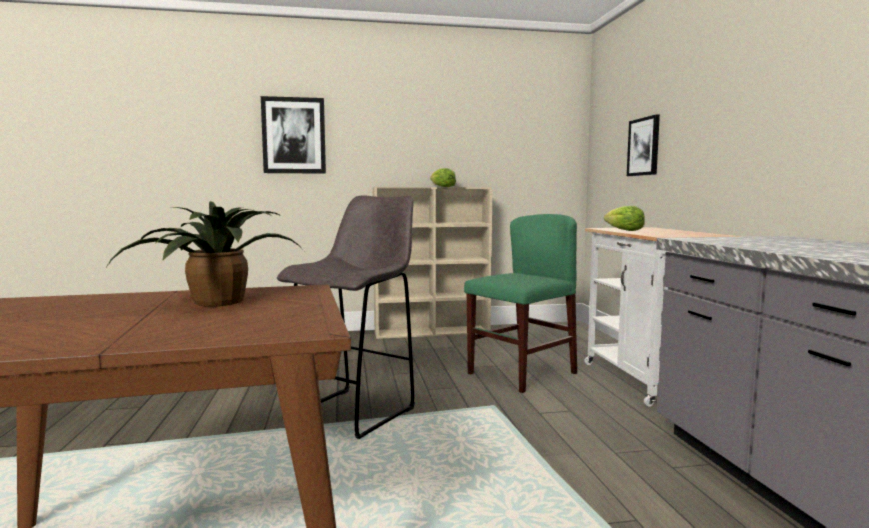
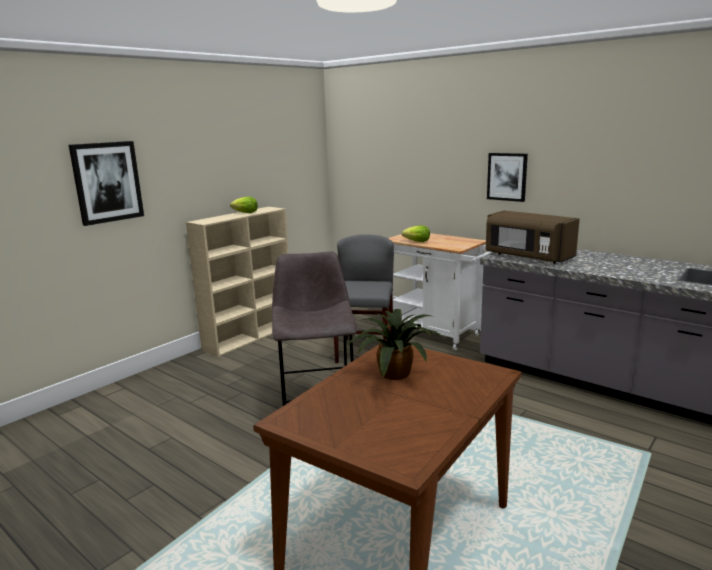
camera: 40 degrees left, 10 degrees up
(522, 373) = (365, 351): green chair -> grey chair
(644, 147) = (394, 172): picture -> picture (507, 176)
(746, 242) = (527, 257): none -> brown microwave

